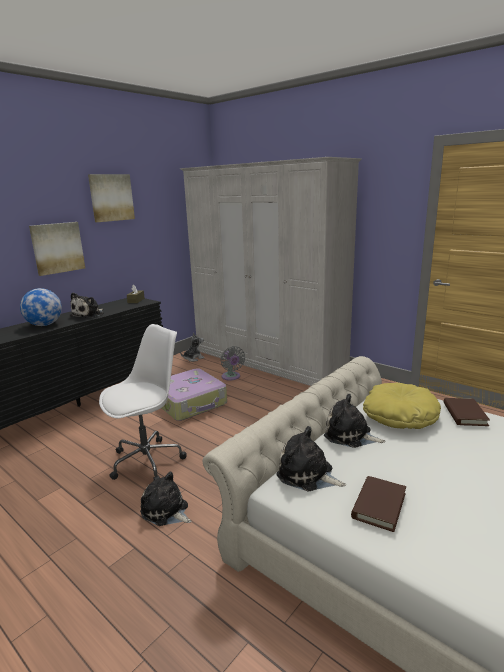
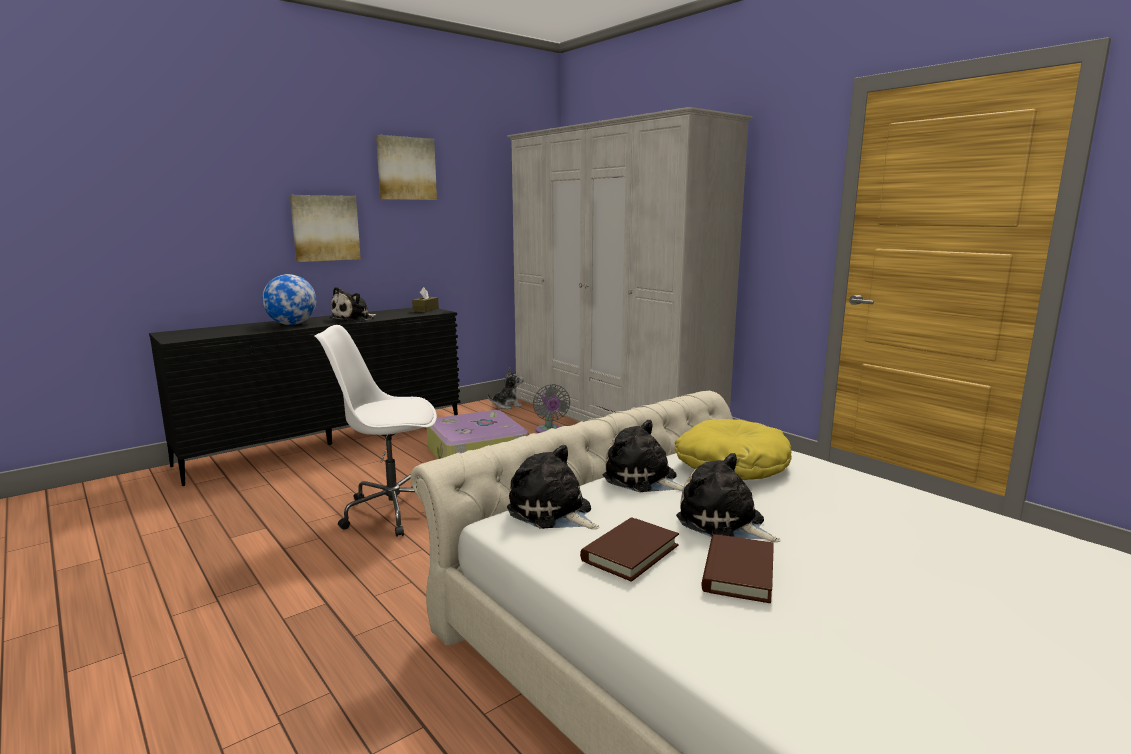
camera: 10 degrees right, 5 degrees down
(148, 461) = (390, 512): white office chair -> white office chair turned 150 degrees counterclockwise
(166, 511) = (386, 570): plush toy -> plush toy (724, 523)
(464, 414) = (834, 472): brown book -> brown book (738, 572)

